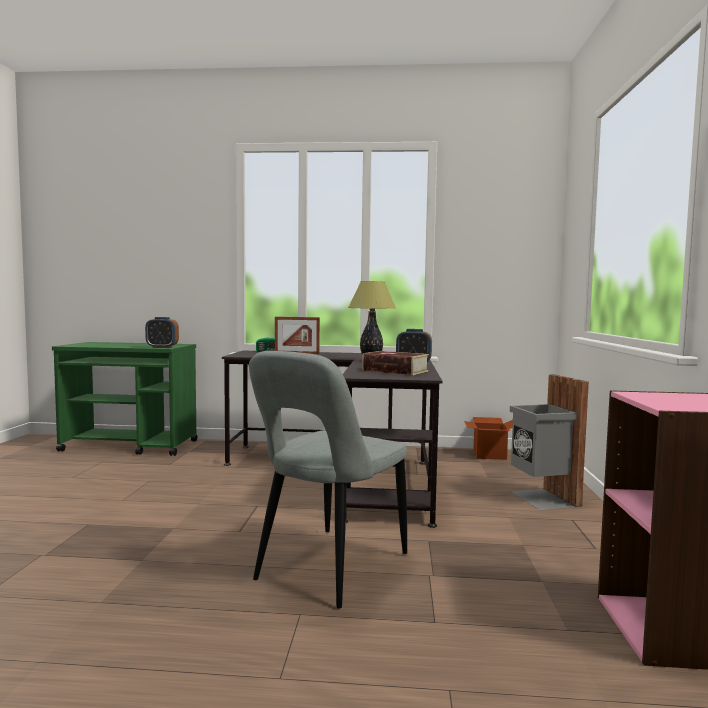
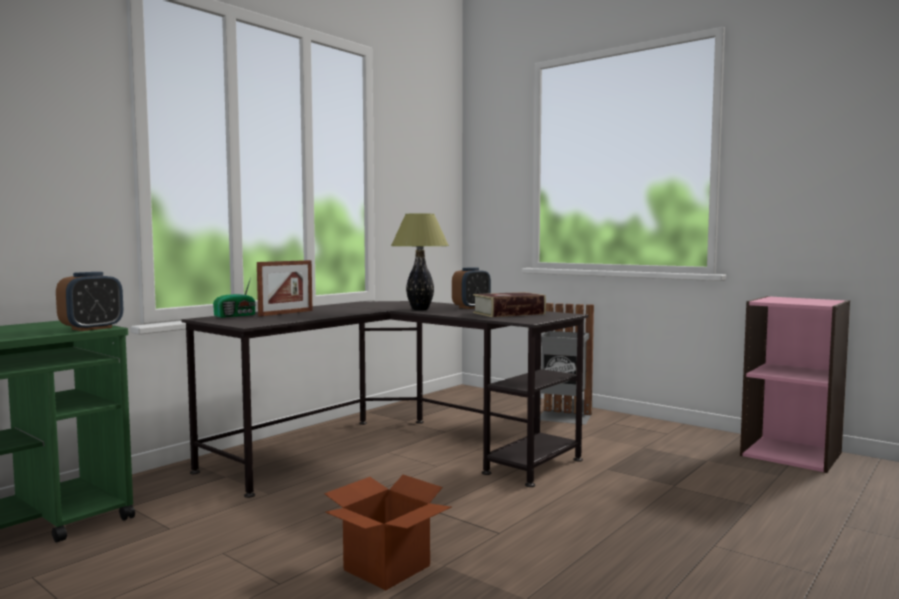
camera: 55 degrees left, 0 degrees up
(328, 569) = (633, 515): grey chair -> none
(489, 455) = (439, 399): cardboard box -> cardboard box (387, 567)

